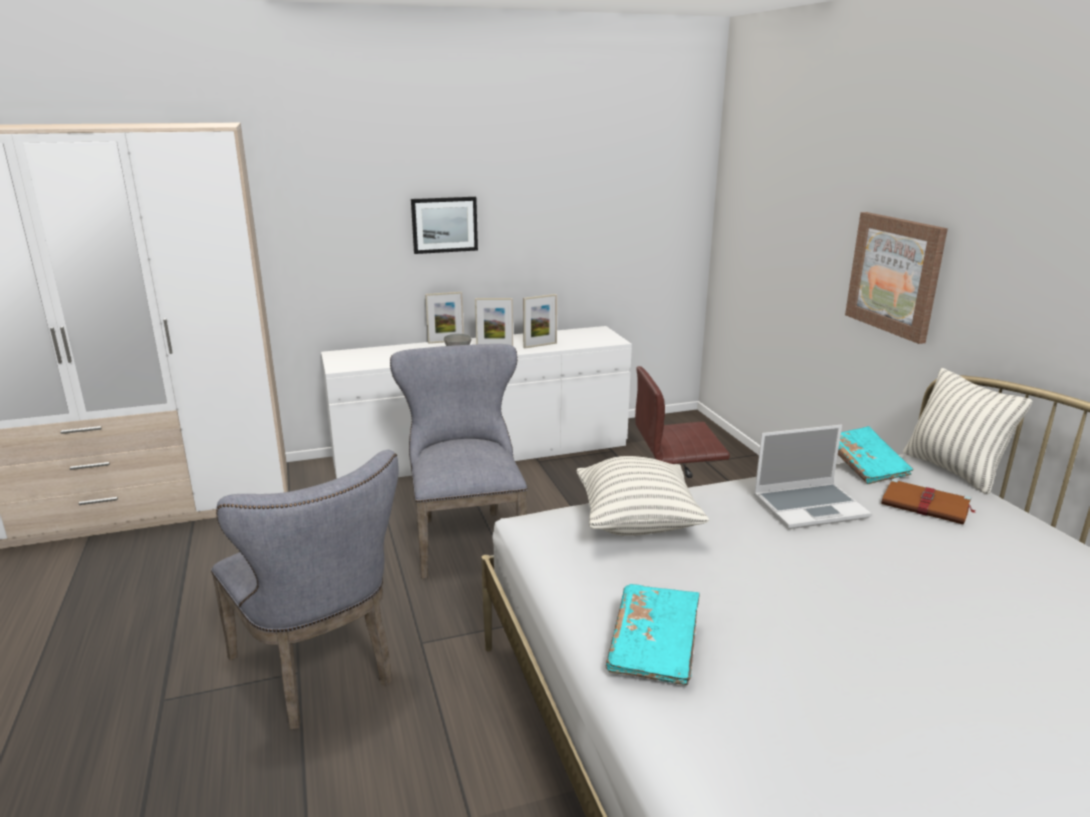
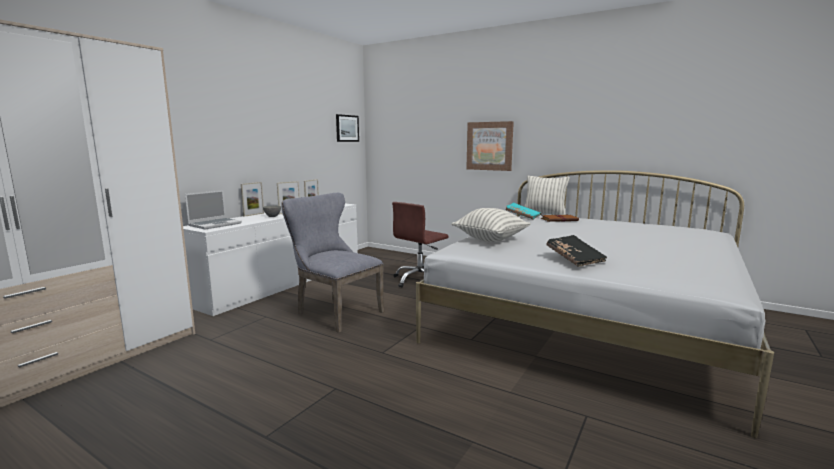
camera: 40 degrees left, 10 degrees down
(320, 673) = (348, 383): grey chair -> none
(444, 224) = (247, 140): picture -> picture (347, 128)
(654, 648) = (574, 259): turquoise book -> black book
(810, 506) = (531, 226): laptop -> laptop (215, 224)

